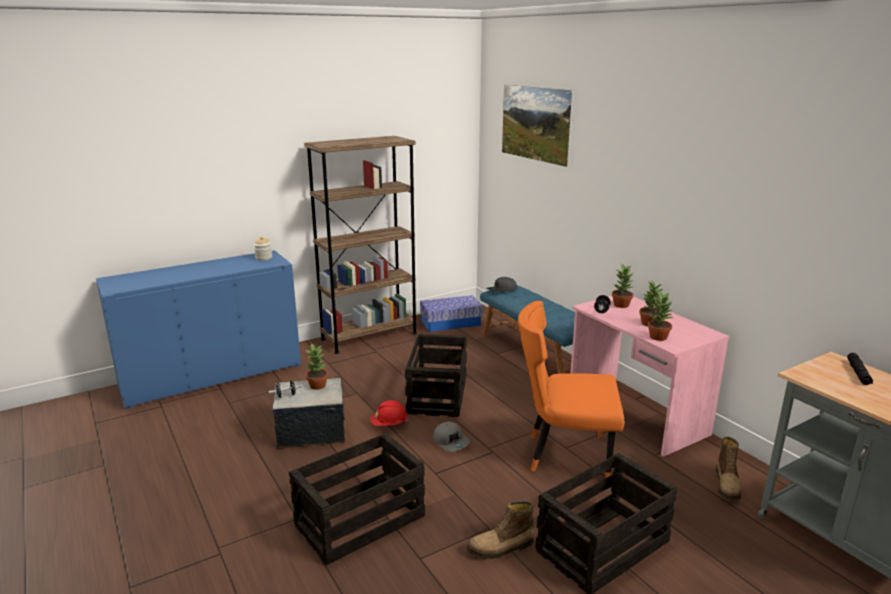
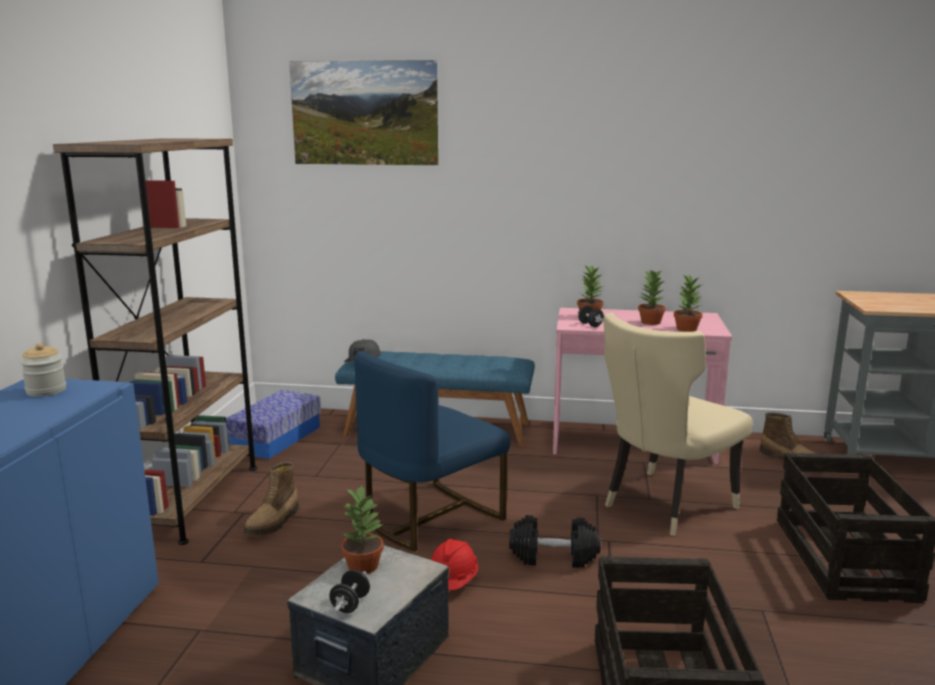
camera: 50 degrees left, 5 degrees down
(437, 393) = (430, 518): crate -> blue chair
(451, 441) = (554, 556): grey cap -> black dumbbell
(501, 548) = (807, 619): boot -> boot (274, 522)
(564, 455) = (663, 506): orange chair -> beige chair
(858, 373) = (886, 297): black flashlight -> none

